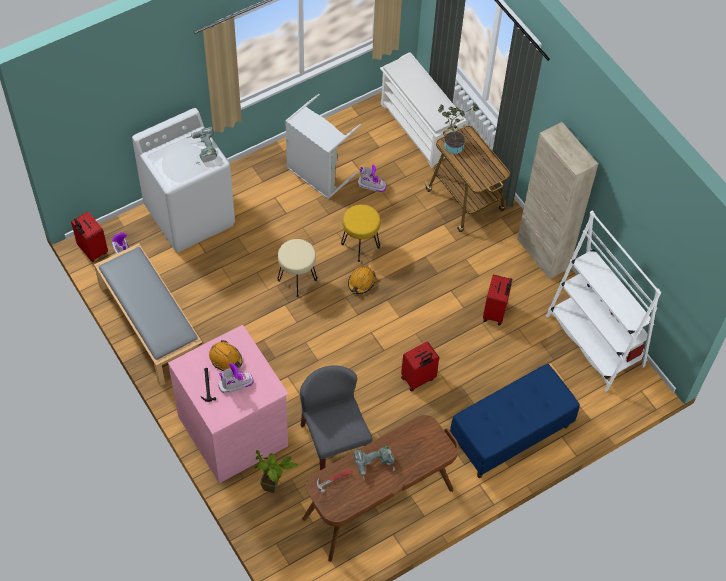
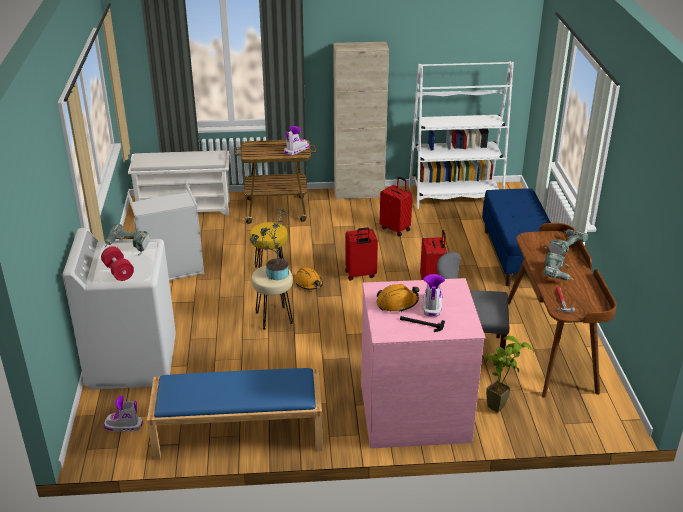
camera: 60 degrees left, 25 degrees down
(92, 250) = (99, 450): red suitcase -> red suitcase (360, 275)
(150, 324) = (238, 433): grey bench -> blue bench
(169, 163) = (118, 272): none -> red dumbbell
(371, 185) = (214, 247): boot -> boot (296, 150)
(426, 459) = (564, 247): none -> power drill
(451, 144) = (252, 153): potted plant -> potted plant (275, 274)

